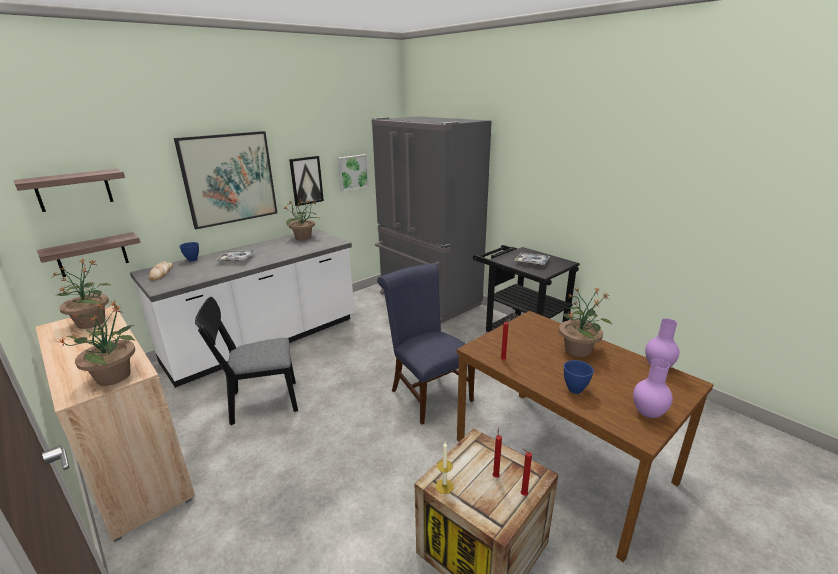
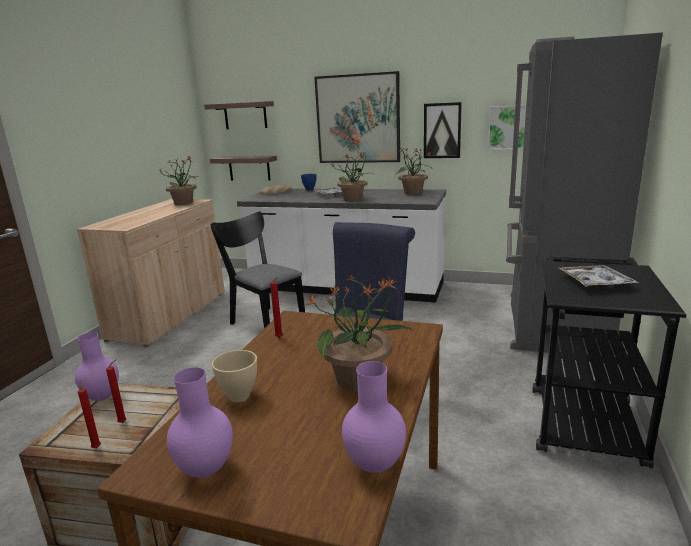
camera: 60 degrees right, 5 degrees down
(115, 376) = (119, 225): potted plant -> potted plant (353, 199)
(444, 486) = (101, 397): candle -> purple vase
(575, 390) = (239, 397): blue bowl -> beige bowl

